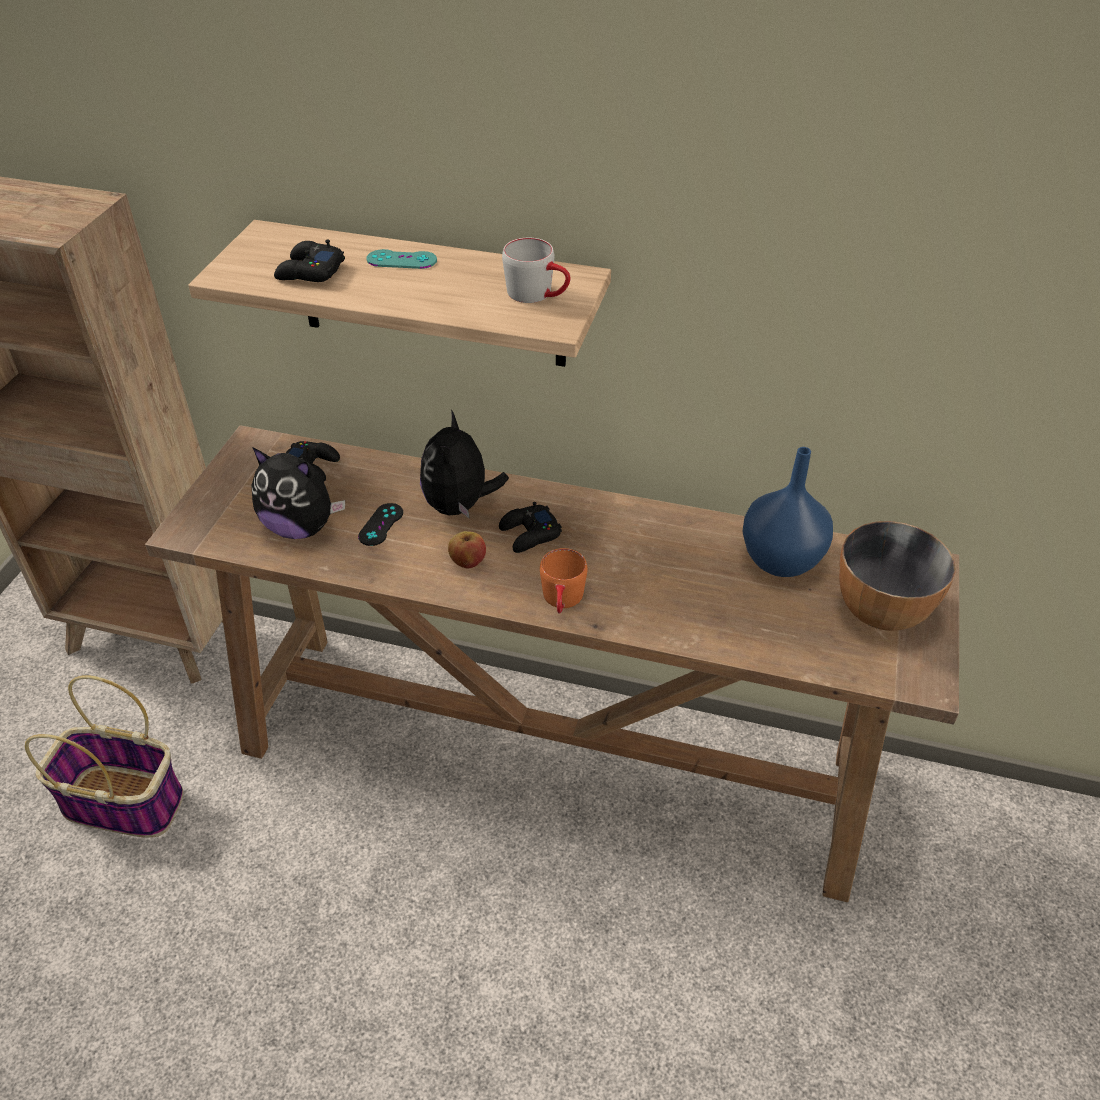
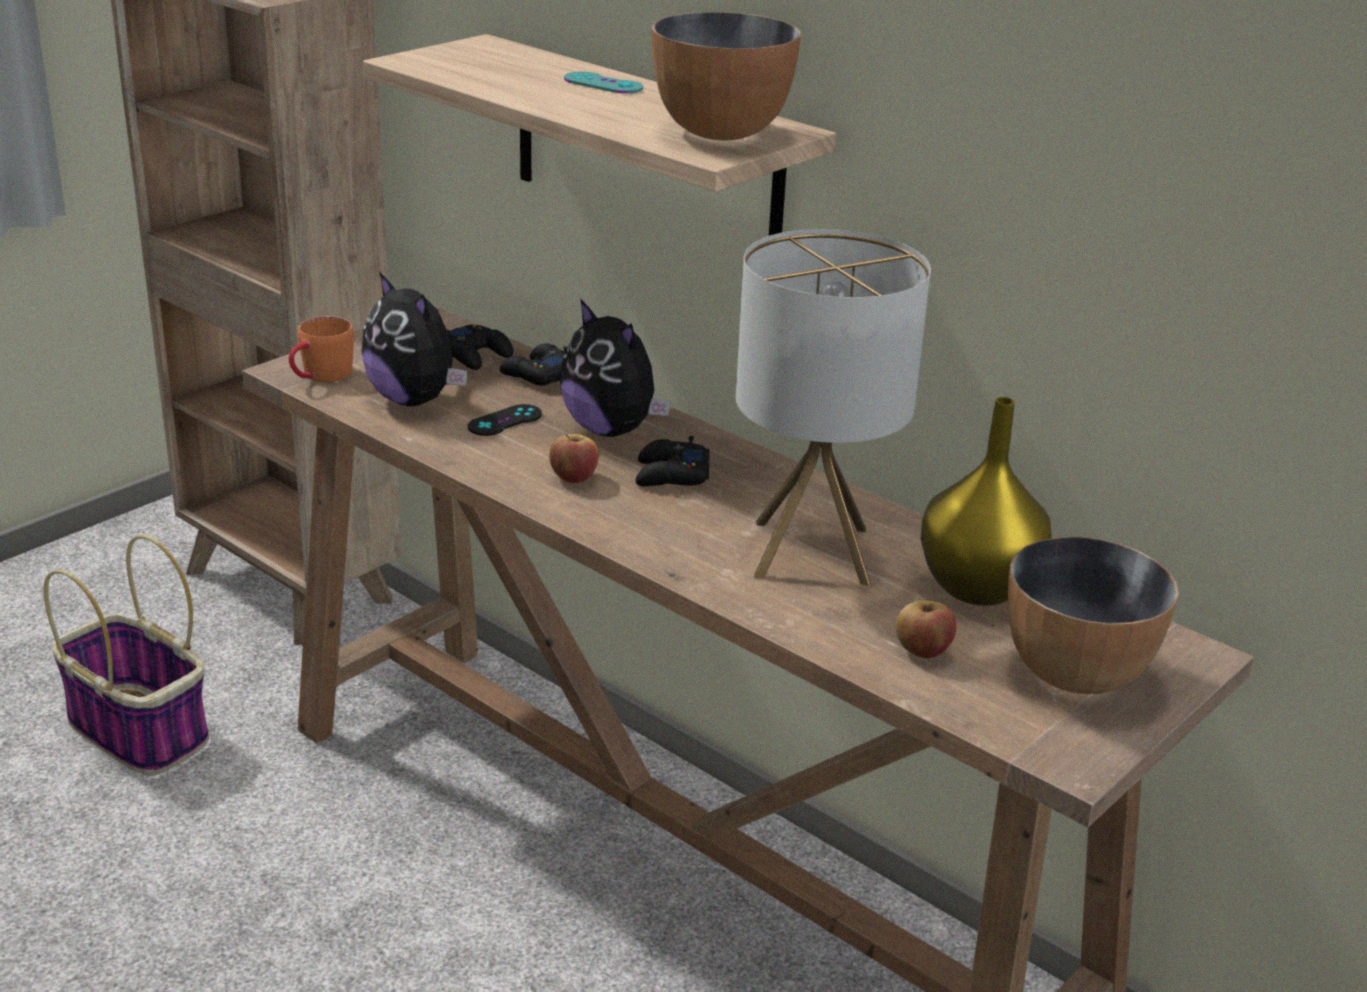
camera: 25 degrees right, 15 degrees down
(309, 272) = (494, 73): black game controller -> black game controller (538, 374)
(460, 506) = (611, 429): plush toy -> plush toy turned 75 degrees counterclockwise
(538, 295) = (722, 132): grey mug -> bowl
(562, 601) = (652, 542): orange mug -> orange mug (320, 376)
(664, 570) = (810, 552): none -> table lamp
(782, 561) = (979, 589): blue vase -> yellow vase
(787, 628) = (922, 650): none -> apple

